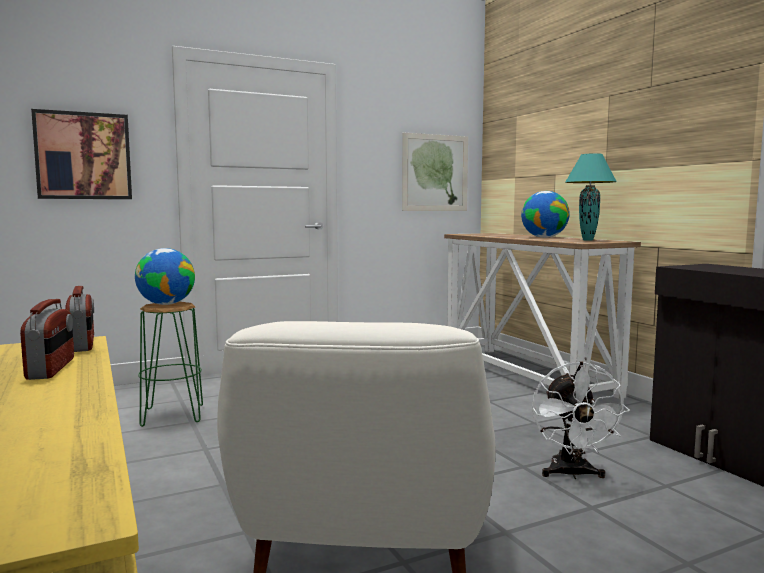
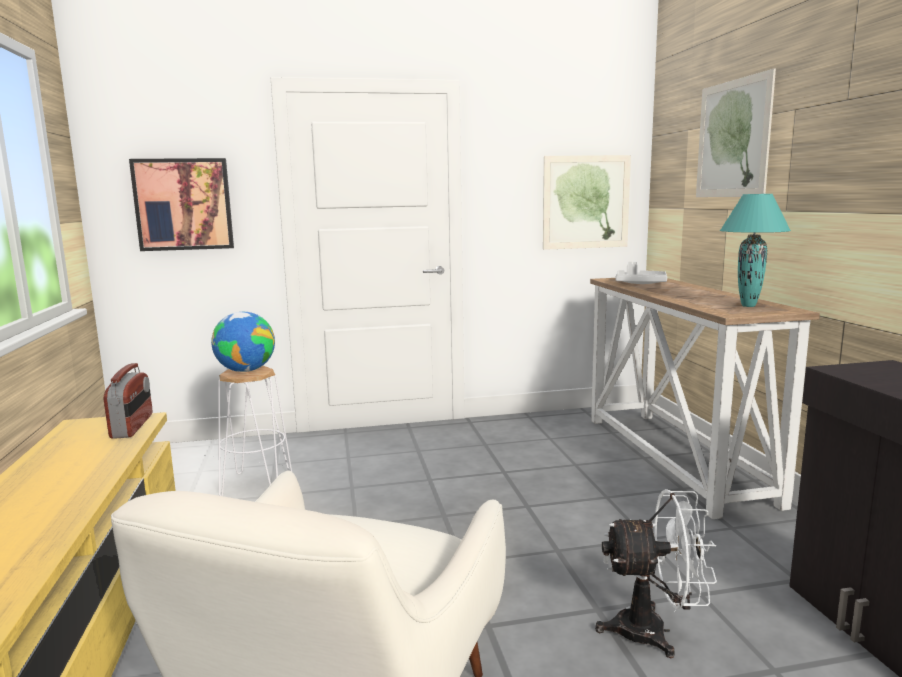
camera: 15 degrees right, 5 degrees up
(51, 369) = (72, 465): radio -> none
(172, 415) = (256, 485): green stool -> white stool
(488, 235) = (640, 283): none -> grey tray
(544, 237) = (701, 294): globe -> none
(558, 120) = (732, 139): none -> picture
(572, 474) = (654, 631): white fan -> white fan turned 105 degrees counterclockwise

